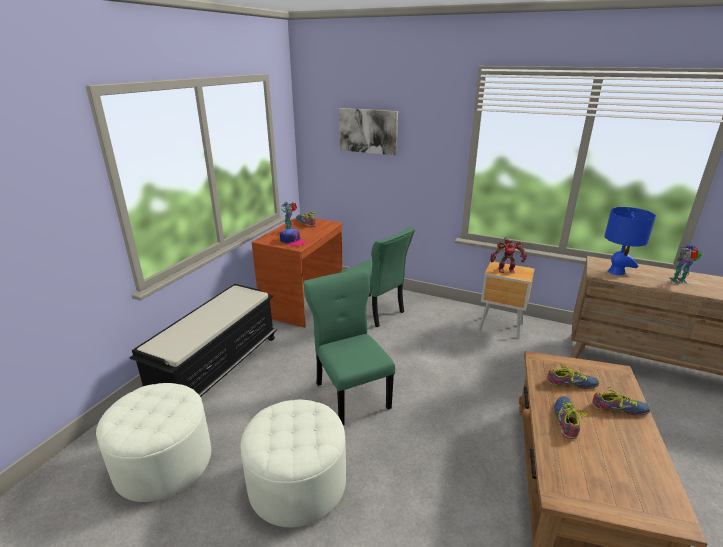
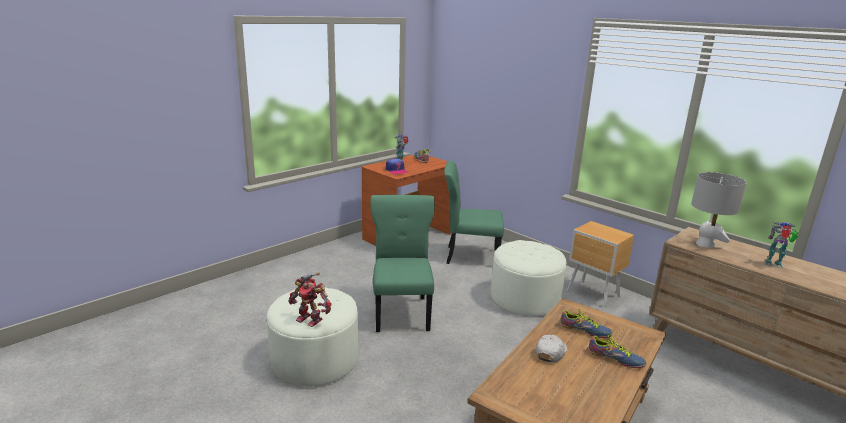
camera: 20 degrees right, 5 degrees down
(164, 463) = (226, 320): white ottoman -> white ottoman (525, 299)
(217, 367) = (303, 269): black bench -> none
(368, 131) = (492, 77): picture -> none
(374, 311) = (469, 256): green chair -> green chair turned 120 degrees clockwise
(506, 269) = (600, 230): toy robot -> toy robot (310, 319)
(565, 420) = (550, 352): shoe -> white cap
(616, 272) = (705, 244): blue table lamp -> grey table lamp

